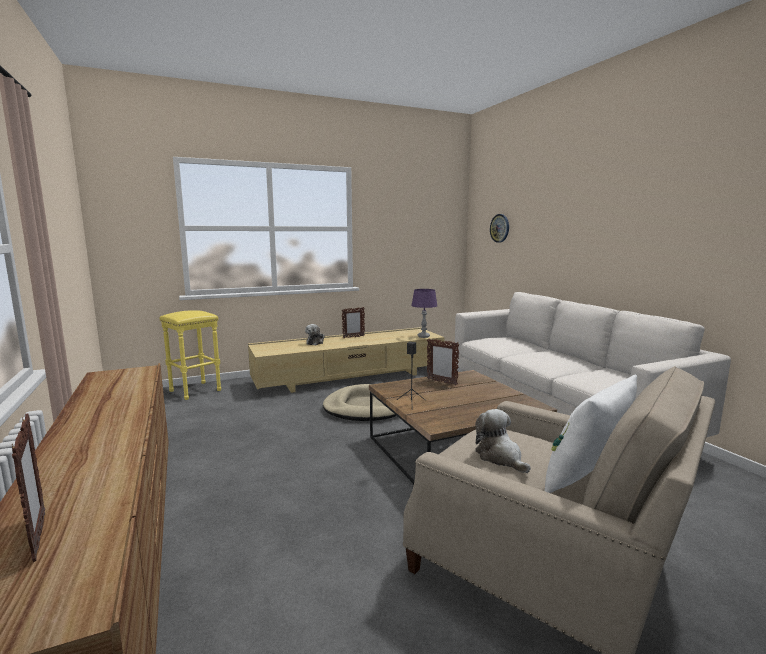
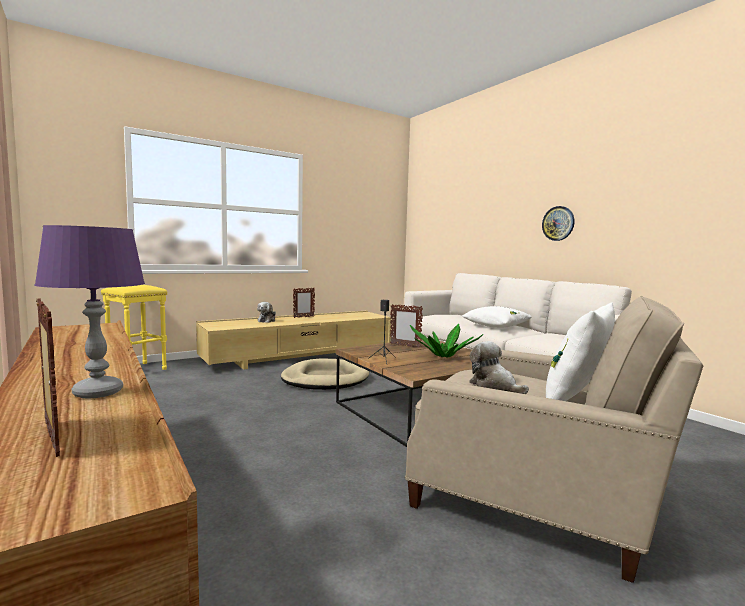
camera: 10 degrees left, 5 degrees down
(423, 336) = (371, 317): purple table lamp -> purple table lamp (98, 392)
(477, 399) = (443, 356): none -> potted plant
(500, 228) = (439, 218): wall clock -> wall clock (558, 223)
(548, 358) = (496, 326): none -> white pillow

